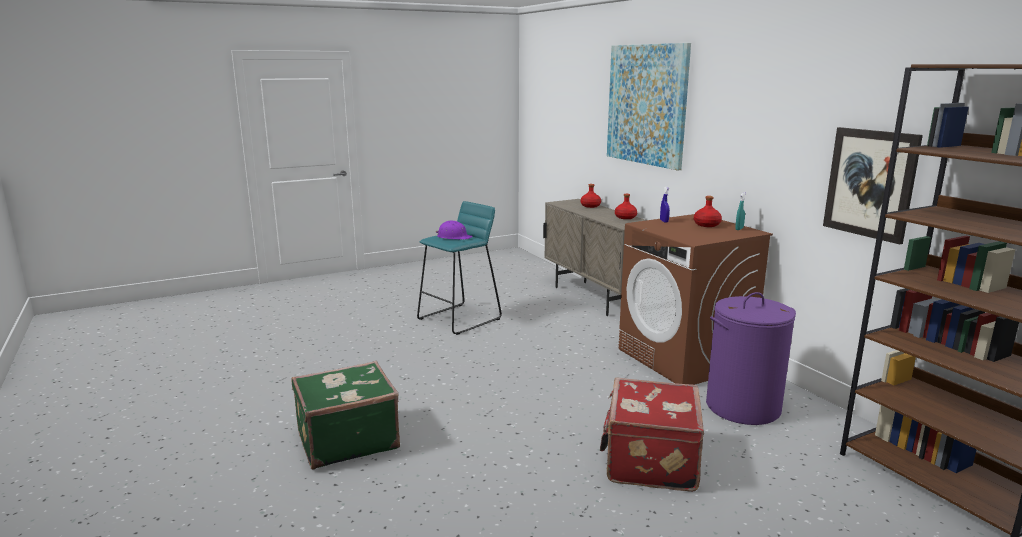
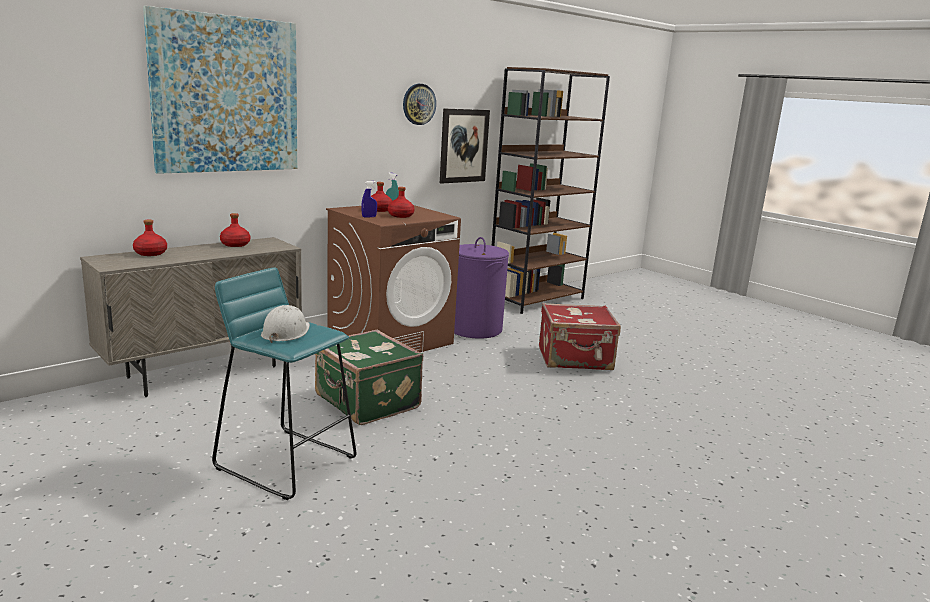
camera: 105 degrees left, 0 degrees up
(346, 439) = (665, 487): green suitcase -> green suitcase (366, 402)
(454, 237) = (285, 332): purple hard hat -> white hard hat
(680, 229) = (400, 215): none -> red bottle
(805, 120) = (418, 104): none -> wall clock

